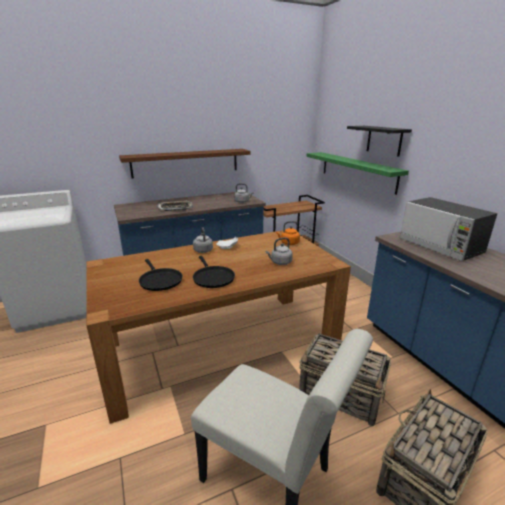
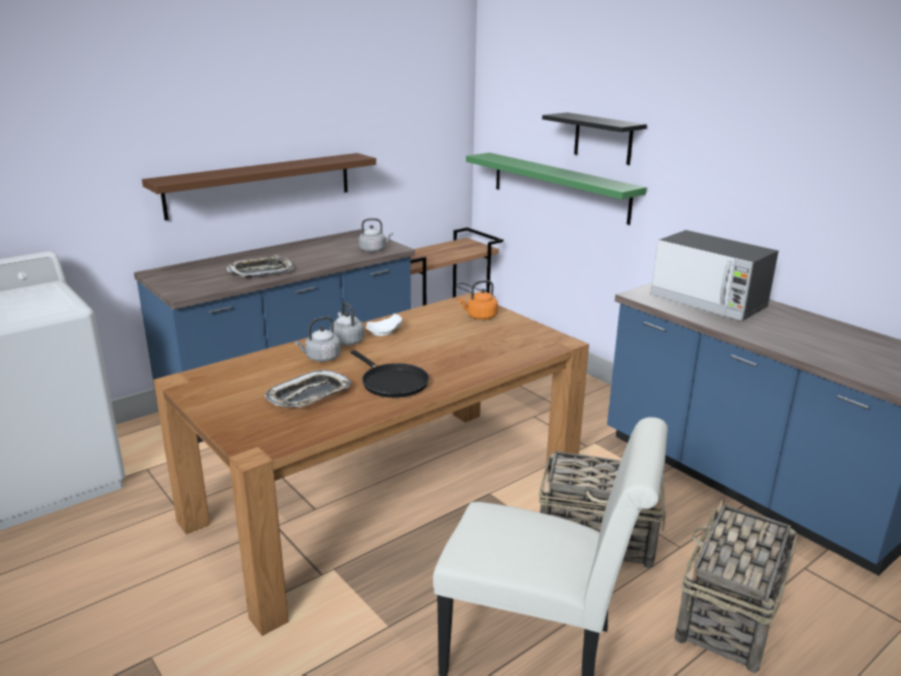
camera: 15 degrees left, 0 degrees up
(160, 280) = (309, 396): black frying pan -> tray
(280, 262) = (483, 349): grey kettle -> grey kettle (321, 358)

